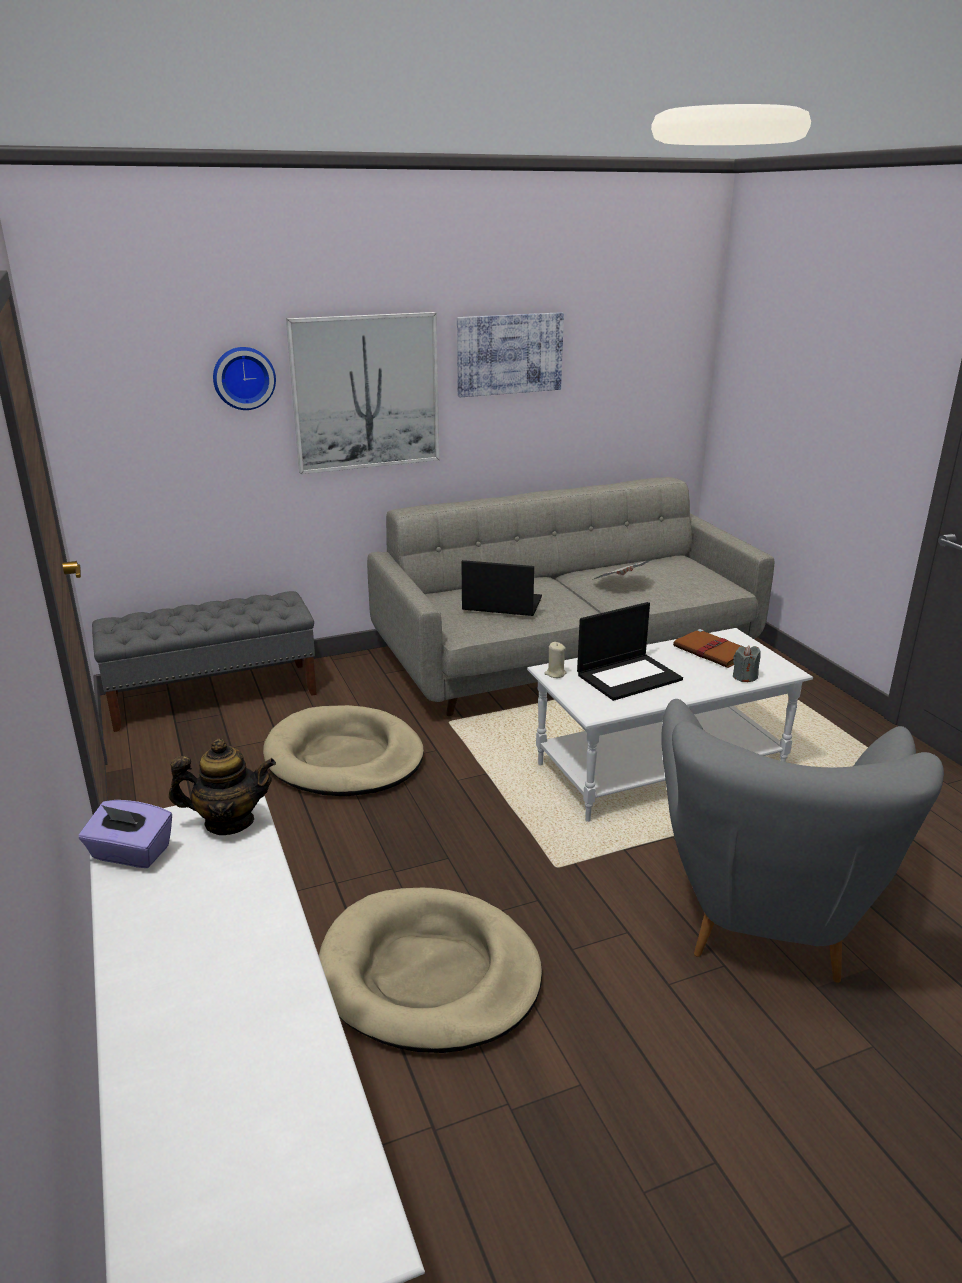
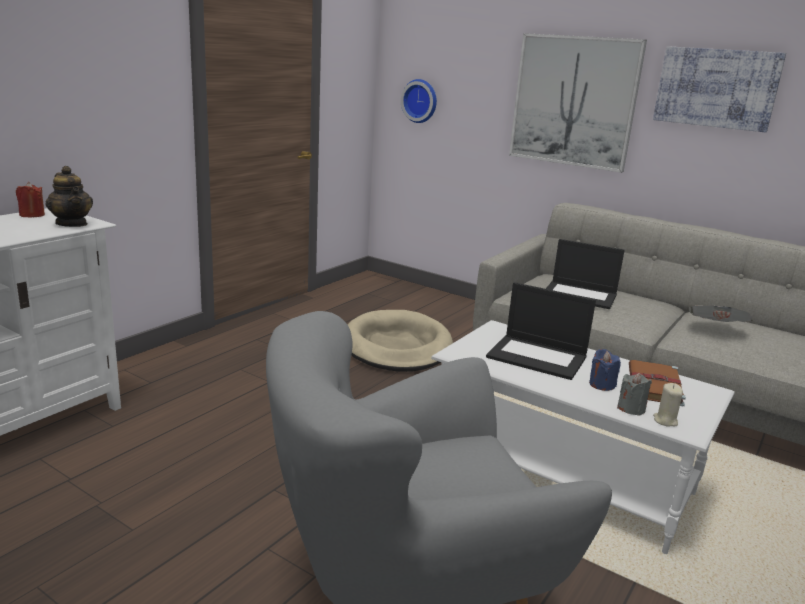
camera: 55 degrees right, 5 degrees down
(130, 853) = (32, 215): purple tissue box -> red candle
(214, 696) = (408, 293): grey bench -> none
(243, 378) = (489, 75): wall clock -> wall clock (420, 101)
(429, 974) = (205, 438): beige dog bed -> none
(501, 604) = (580, 295): laptop -> laptop turned 135 degrees clockwise
(555, 673) = (494, 329): beige candle -> beige candle (665, 421)
(698, 671) = (601, 385): none -> blue candle

